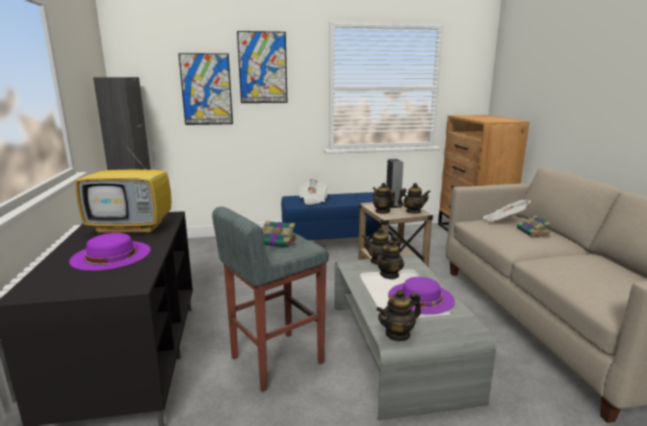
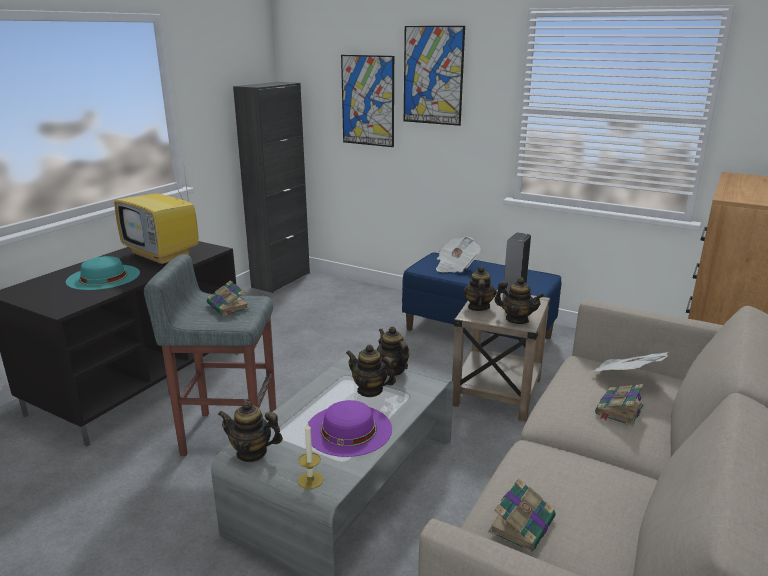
camera: 40 degrees right, 5 degrees up
(111, 255) = (103, 277): purple hat -> turquoise hat
(389, 275) = (370, 390): teapot -> teapot turned 45 degrees clockwise
(457, 330) = (310, 480): none -> candle
(603, 287) = (522, 524): none -> book

